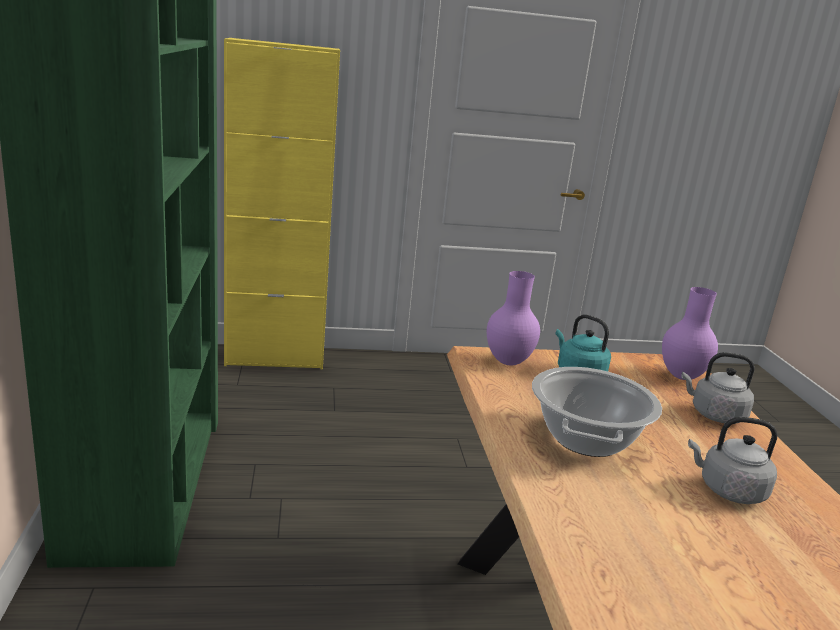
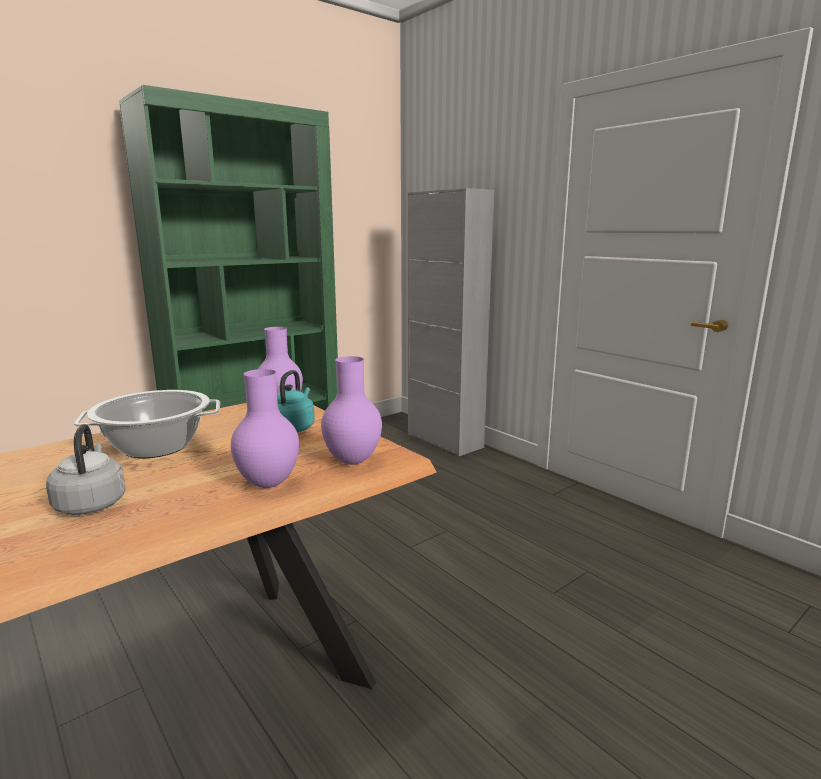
camera: 60 degrees right, 5 degrees down
(275, 358) = (444, 440): yellow cabinet -> grey cabinet
(714, 415) = (267, 483): grey kettle -> purple vase

